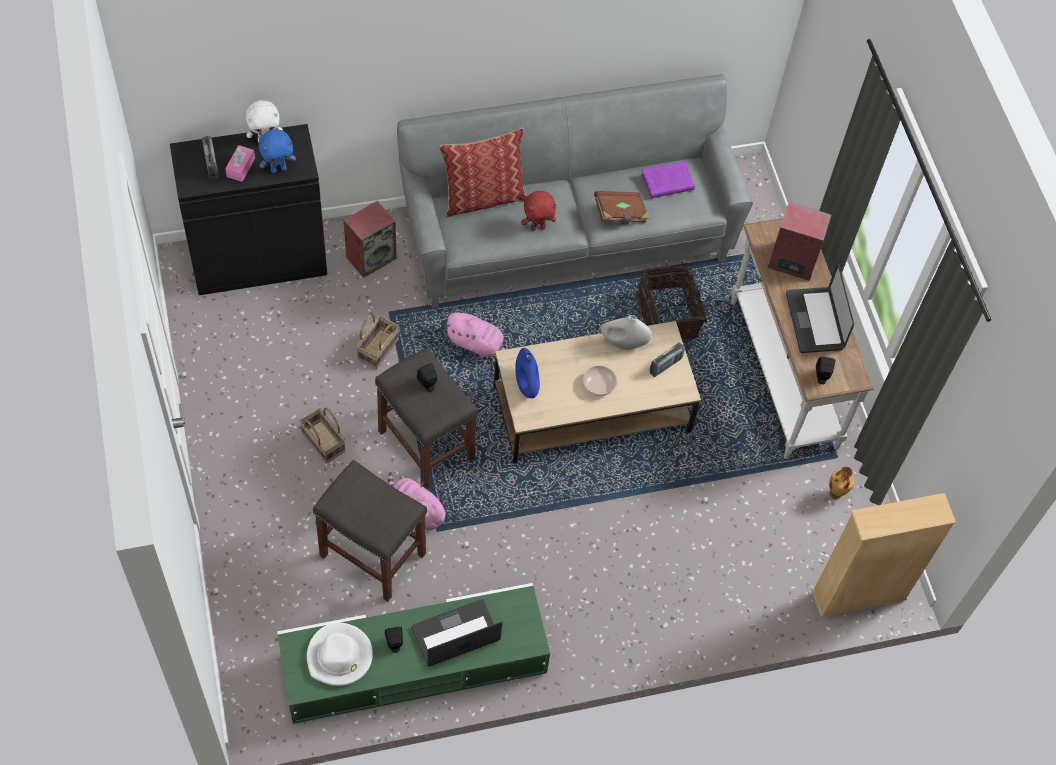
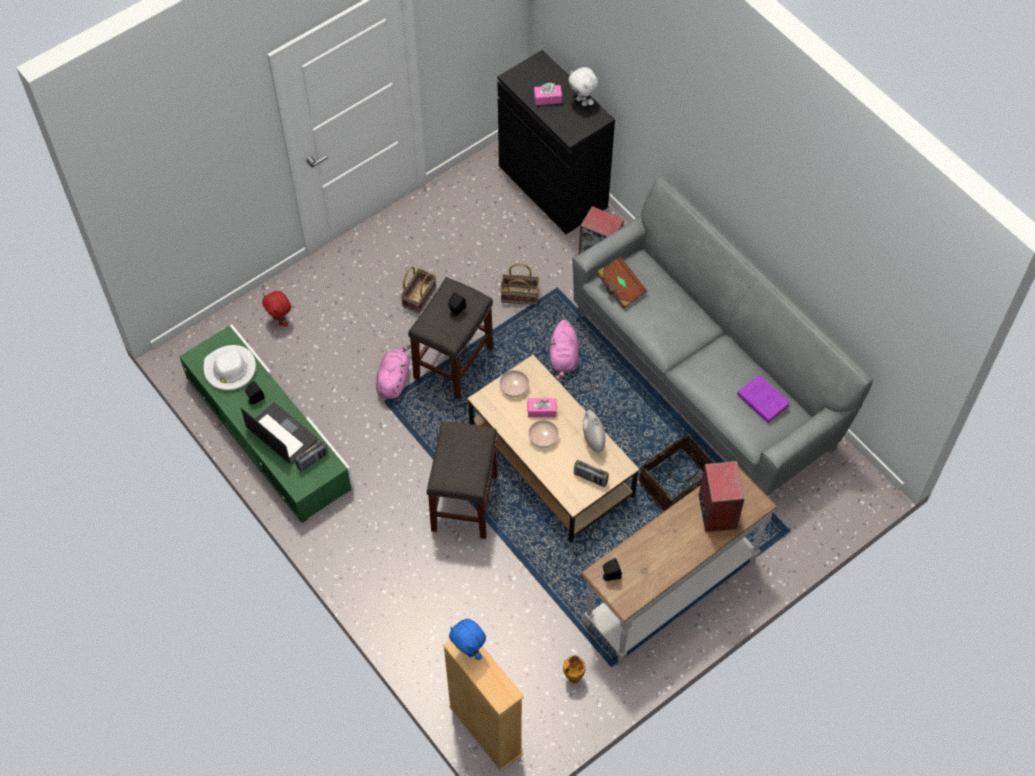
camera: 70 degrees right, 0 degrees up
(211, 165) = (539, 81): radio -> radio (312, 460)
(278, 169) = (561, 121): blue plush toy -> blue plush toy (468, 650)
(374, 555) = (343, 370): grey stool -> grey stool (465, 504)
(483, 197) = (661, 279): pillow -> none
(526, 385) = (514, 388): blue vase -> bowl
(538, 227) = (655, 327): red plush toy -> red plush toy (280, 321)
(566, 372) = (541, 410): none -> pink tissue box
(620, 214) = (707, 379): brown book -> brown book (620, 288)
(814, 321) = (665, 550): laptop -> none

